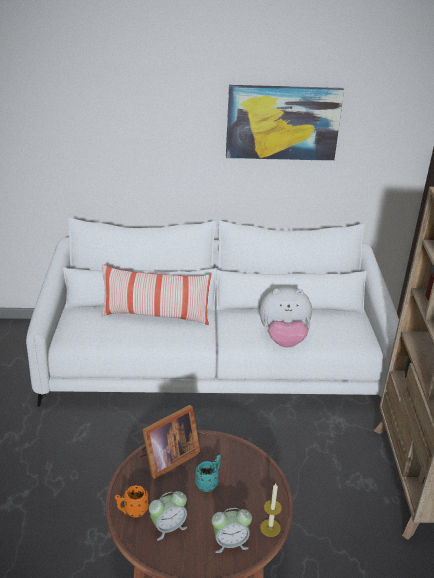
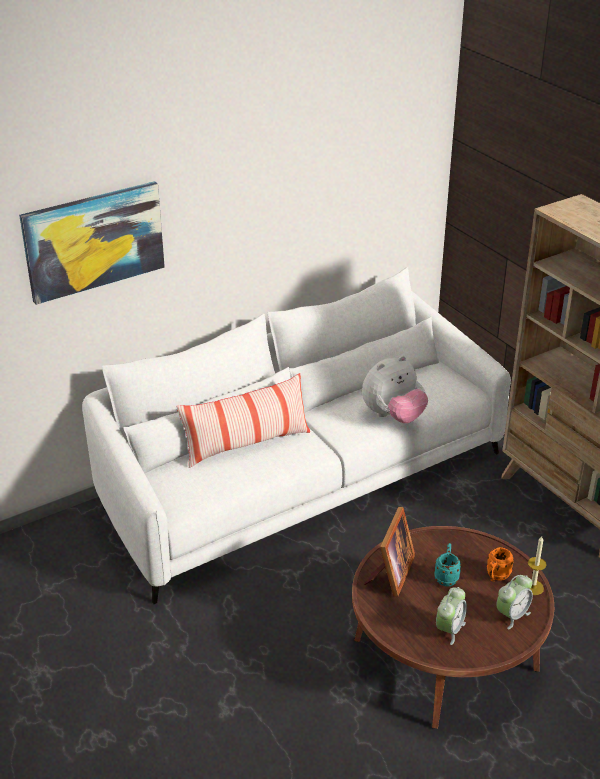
camera: 30 degrees left, 0 degrees up
(132, 511) = (405, 633): orange mug -> orange mug (496, 576)
(282, 122) = (311, 181): picture -> picture (94, 241)

